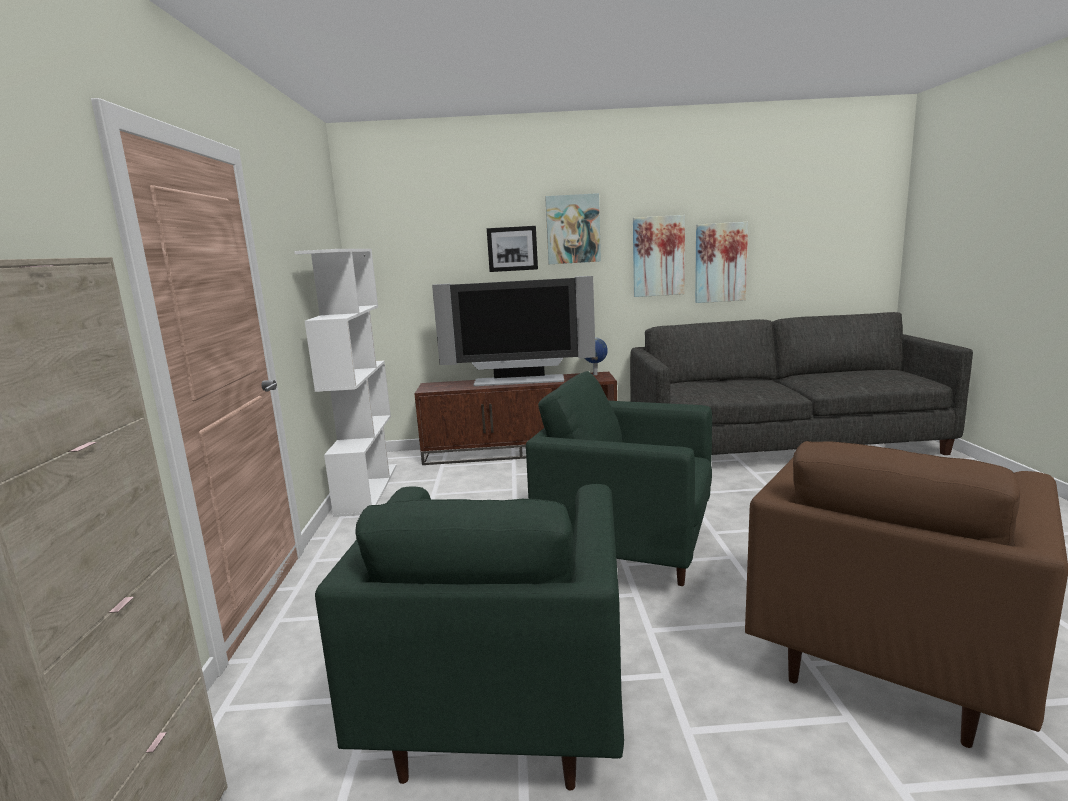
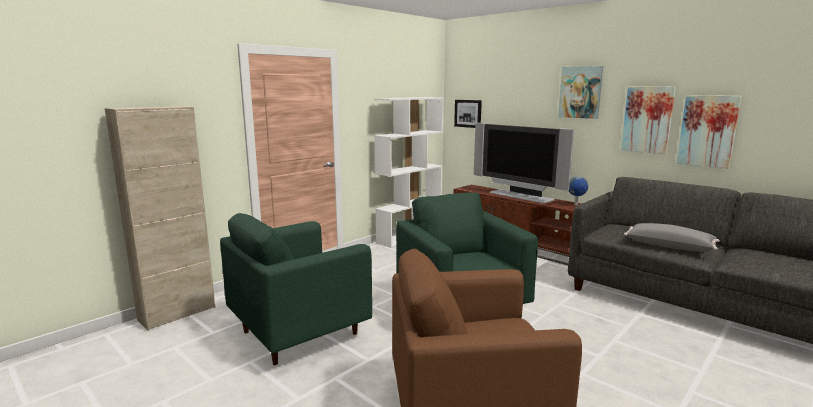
camera: 45 degrees right, 0 degrees up
(512, 249) = (536, 103): picture -> picture (468, 113)
(753, 389) = (669, 246): none -> grey pillow

